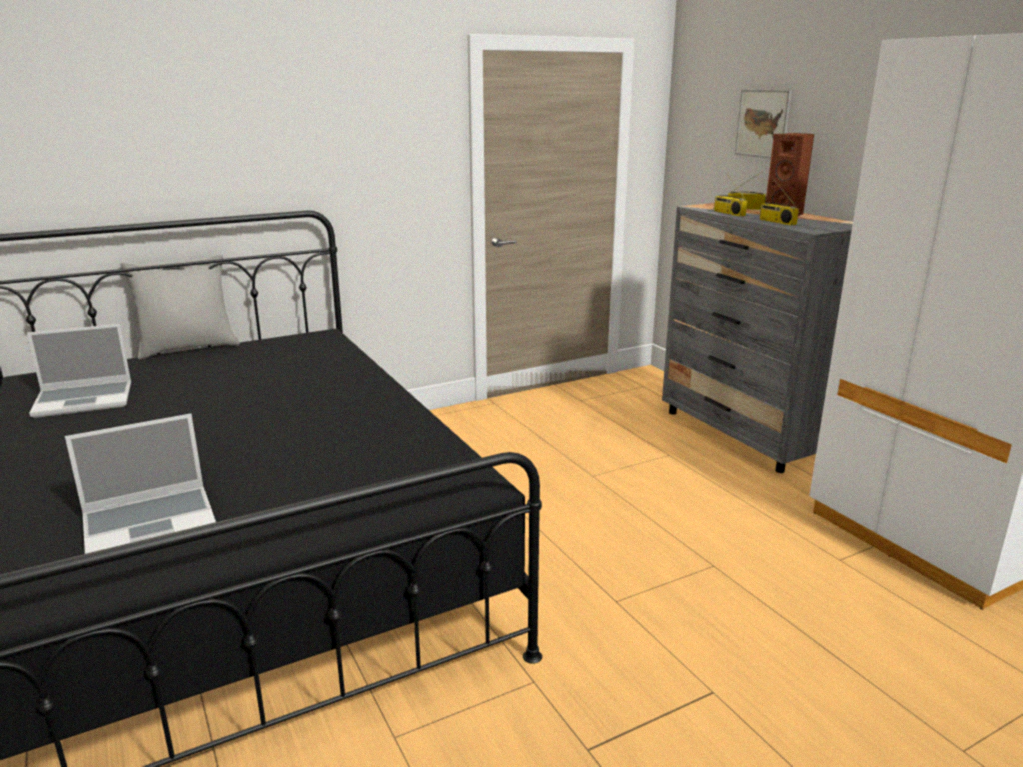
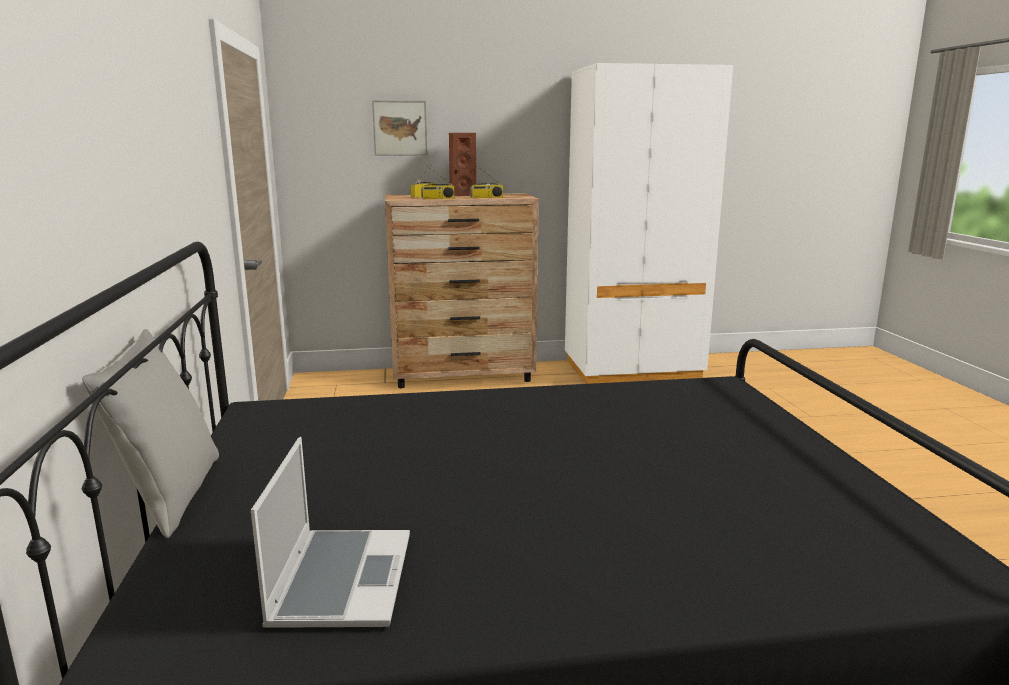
camera: 70 degrees left, 5 degrees down
(151, 523) = (783, 508): laptop -> none
(745, 434) = (464, 376): grey dresser -> brown dresser

